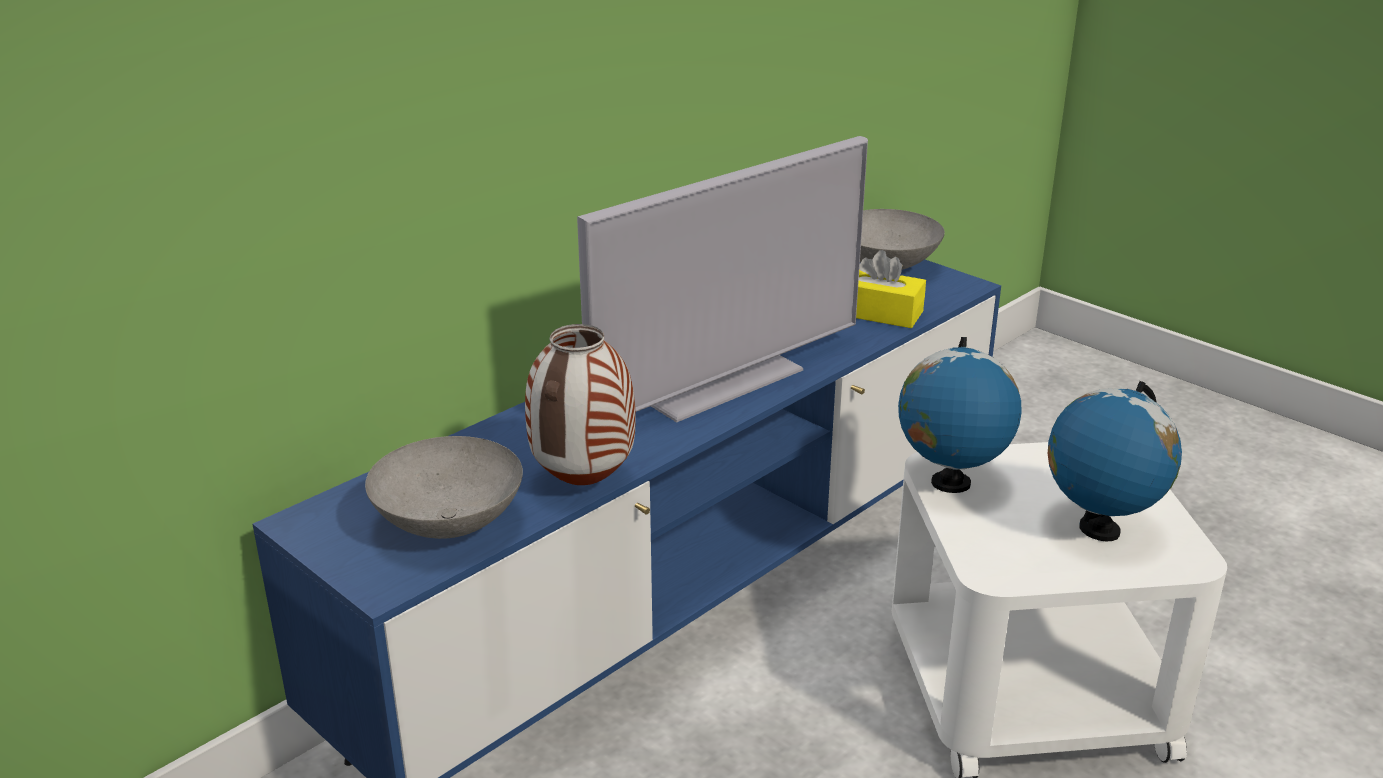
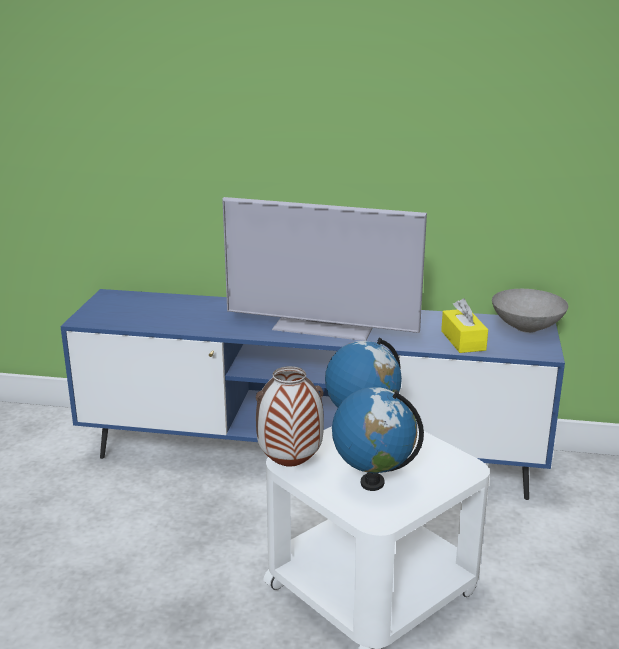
camera: 55 degrees right, 5 degrees down
(447, 525) = (133, 316): grey bowl -> none
(584, 484) = (194, 329): vase -> vase (289, 466)

